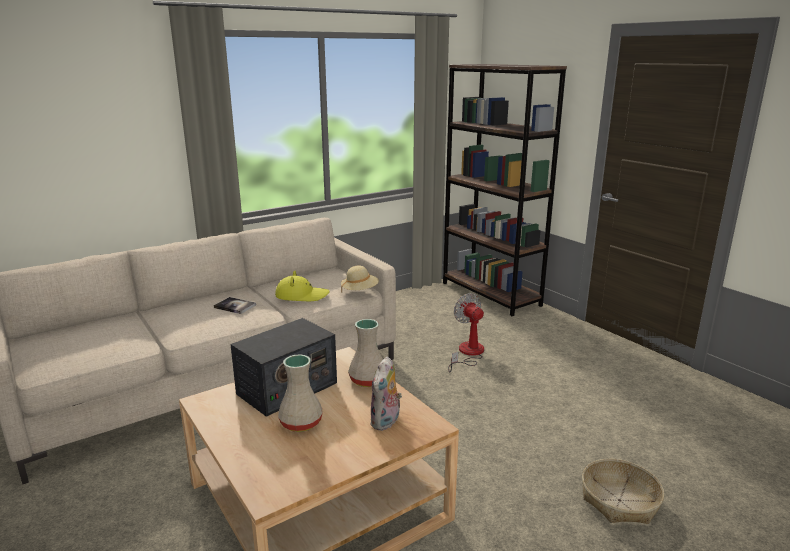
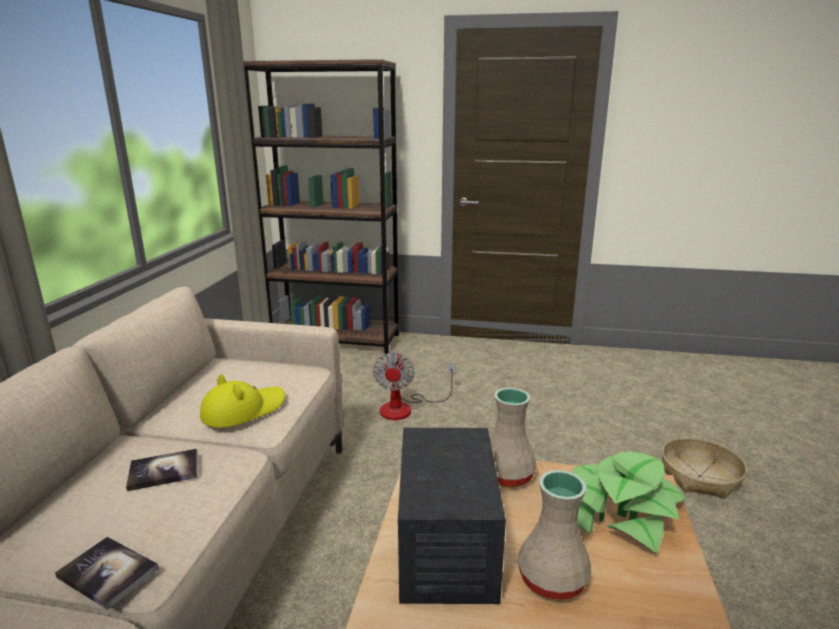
camera: 45 degrees left, 0 degrees up
(170, 330) = (108, 573): none -> book
(360, 291) = (308, 374): beige hat -> none
(386, 422) = (616, 511): plush toy -> potted plant
(468, 353) = (406, 408): fan -> fan turned 105 degrees counterclockwise

